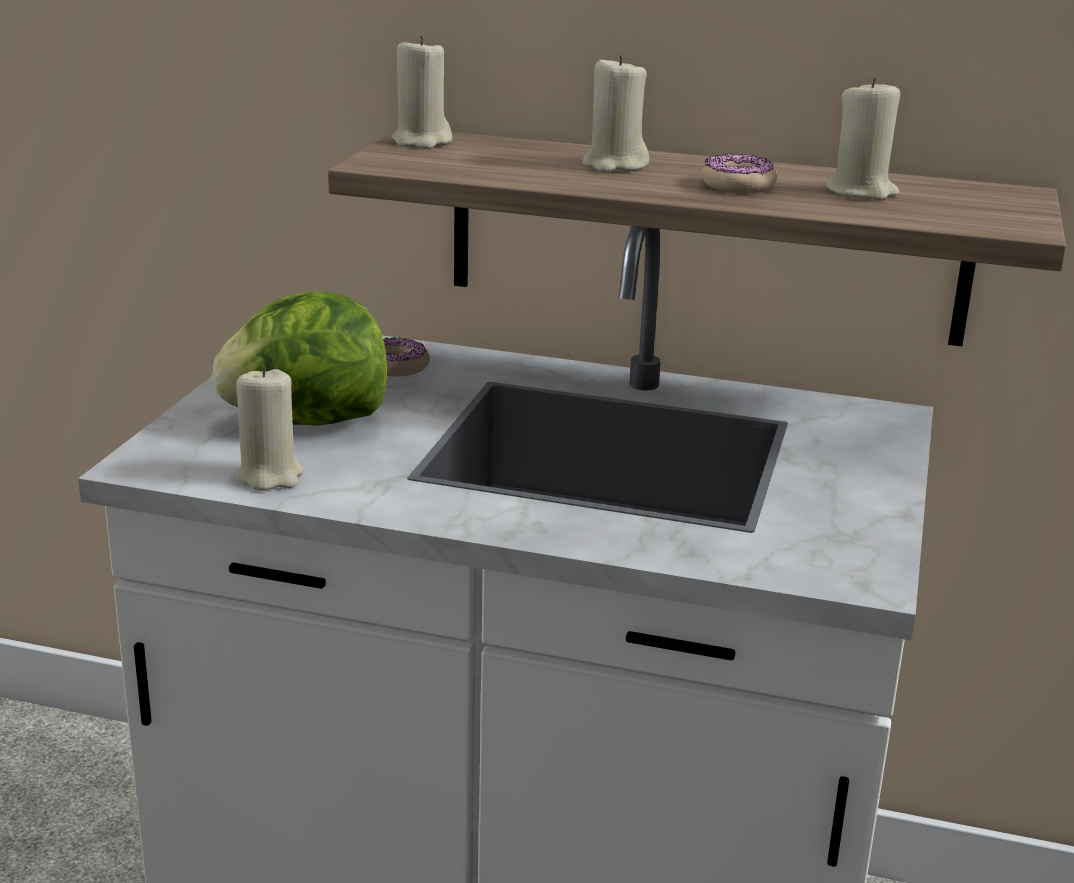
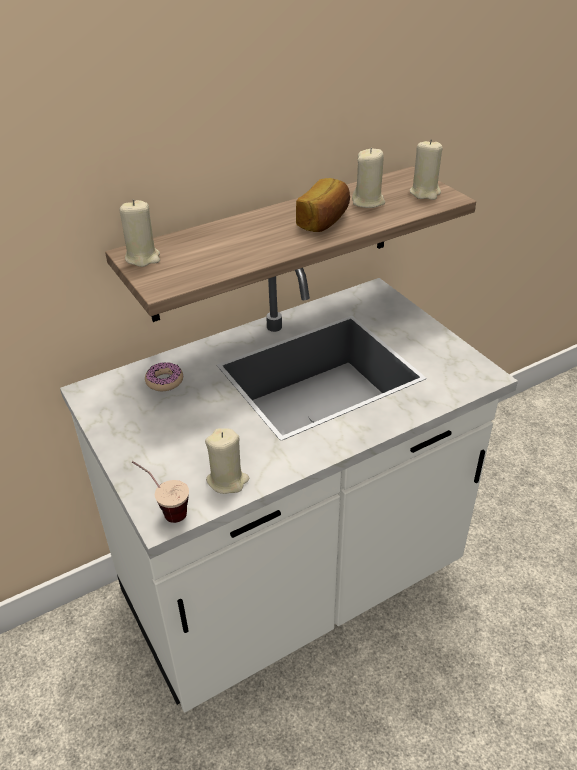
camera: 45 degrees left, 15 degrees up
(159, 459) = (164, 509): none -> cup
(307, 422) = (186, 439): lettuce -> none
(614, 165) = (255, 231): beige candle -> beige candle (425, 193)
(738, 185) = (325, 221): donut -> bread

